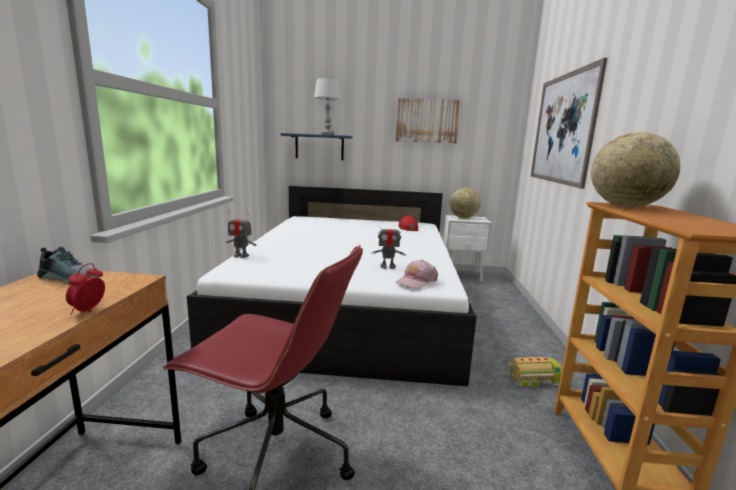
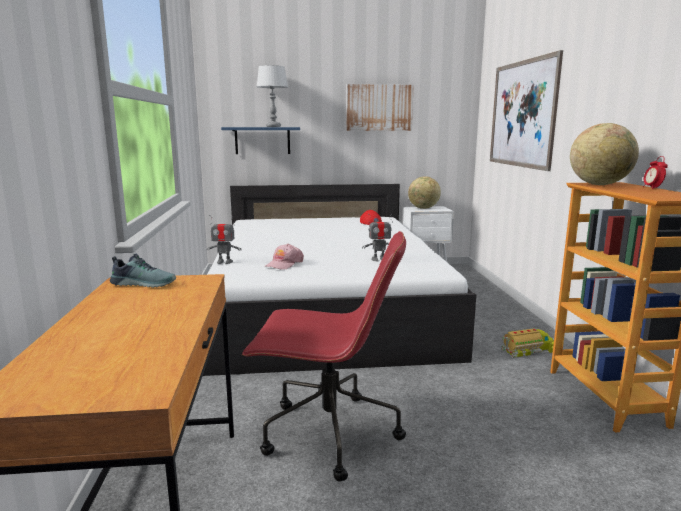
camera: 10 degrees left, 0 degrees up
(88, 311) = (203, 302): alarm clock -> alarm clock (652, 188)
(416, 281) = (414, 269): pink cap -> pink cap (284, 264)

